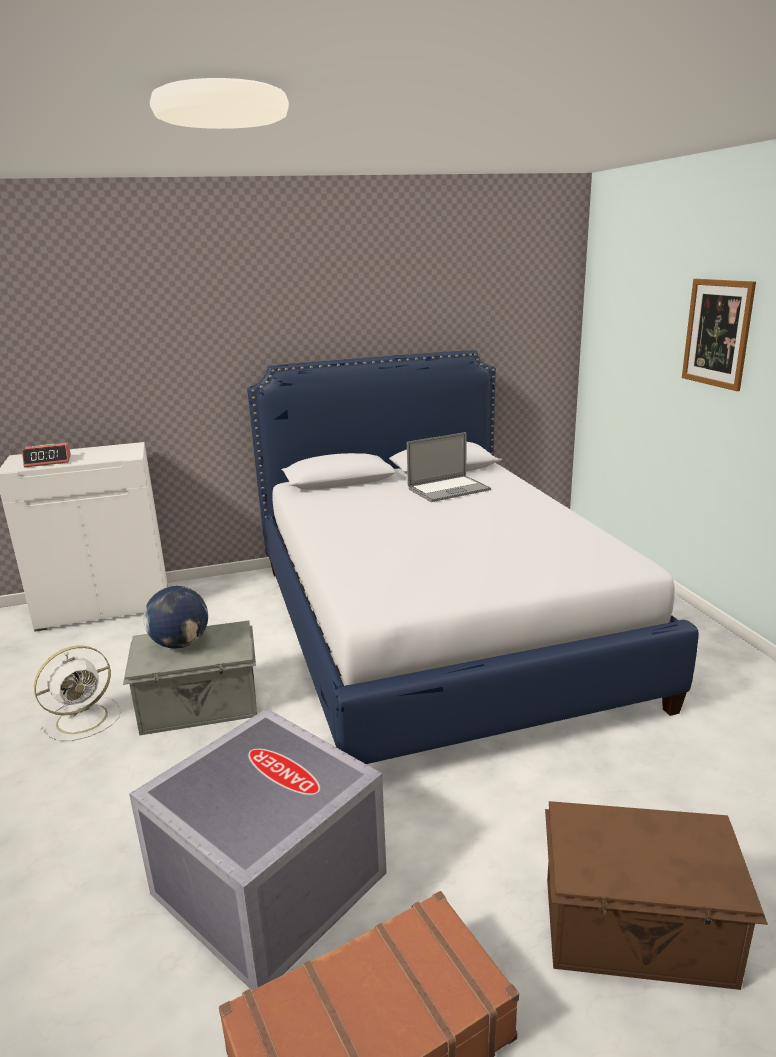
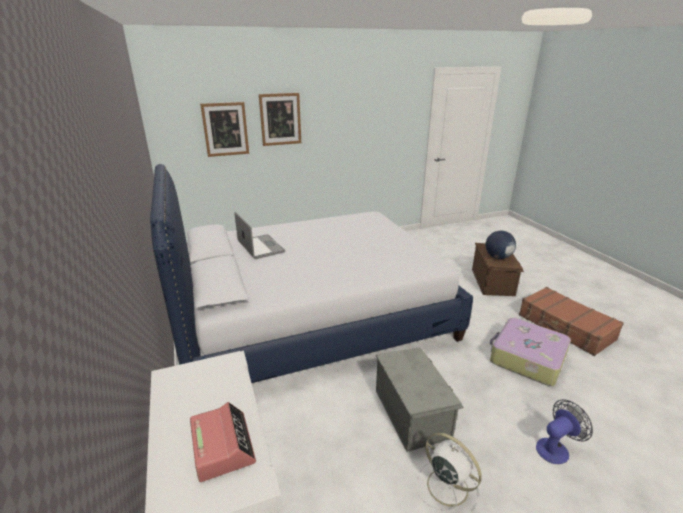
camera: 95 degrees left, 5 degrees up
(55, 842) = (556, 448): none -> fan
(180, 643) = (414, 382): globe -> globe (497, 257)
(265, 883) = (526, 358): grey storage box -> suitcase
(647, 335) = (225, 129): none -> picture

